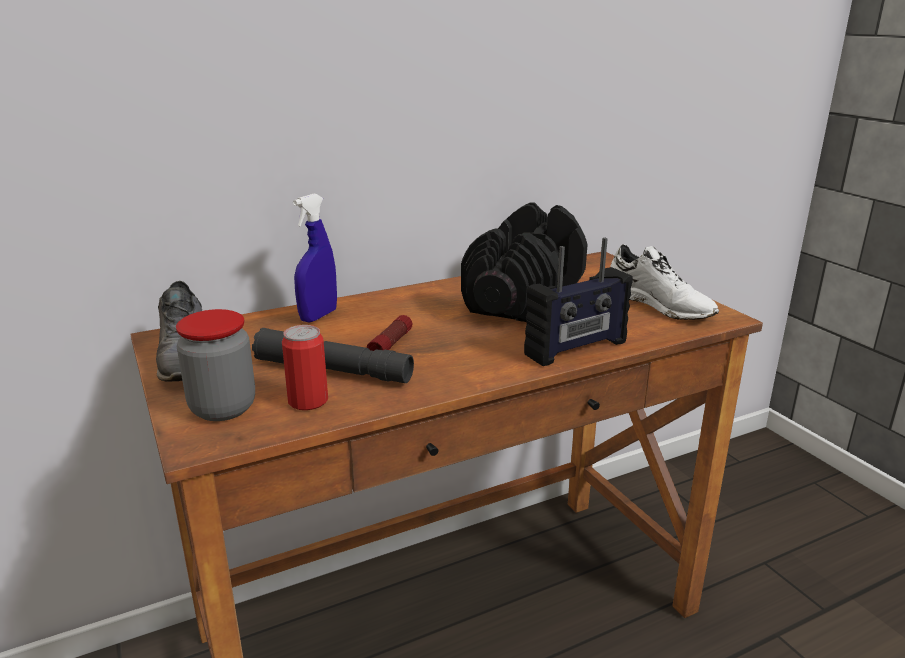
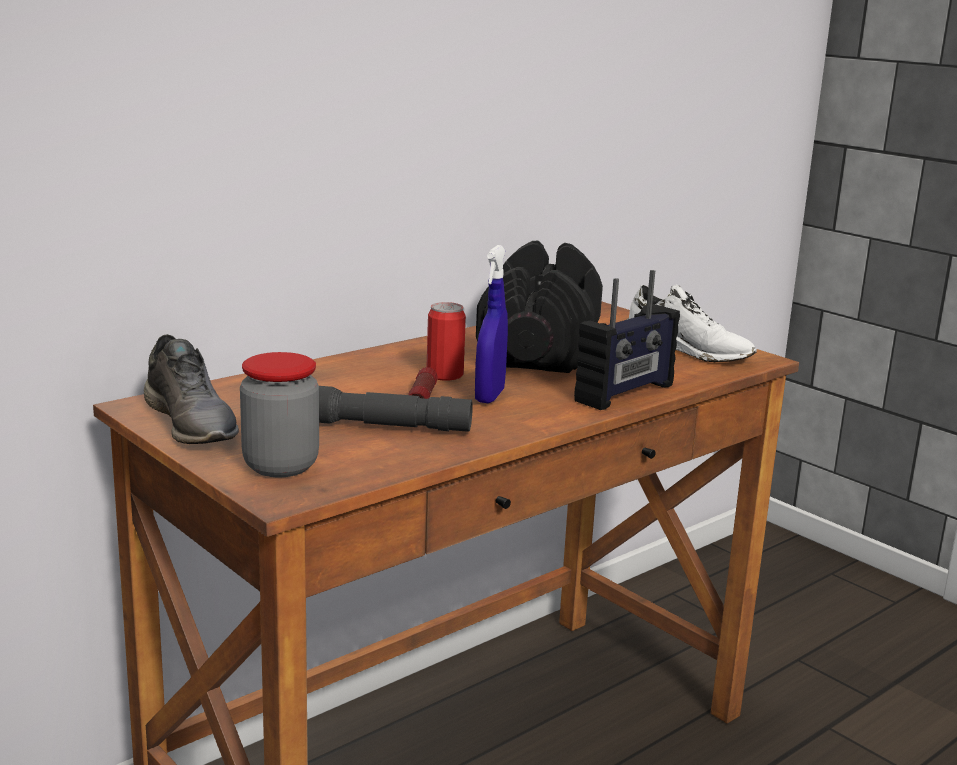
camera: 15 degrees left, 5 degrees down
(308, 401) = (371, 454): can -> can (444, 375)
(318, 316) = (314, 376): blue spray bottle -> blue spray bottle (489, 396)

